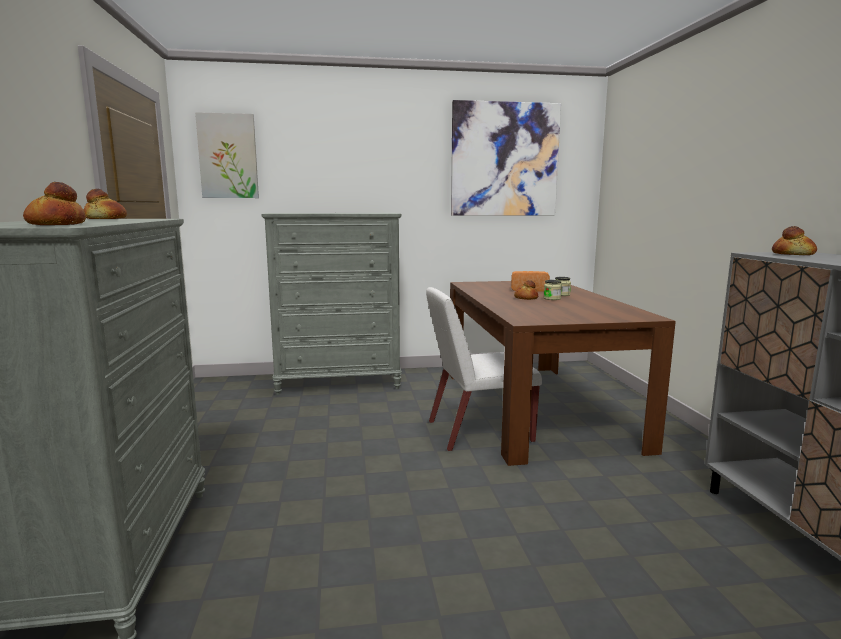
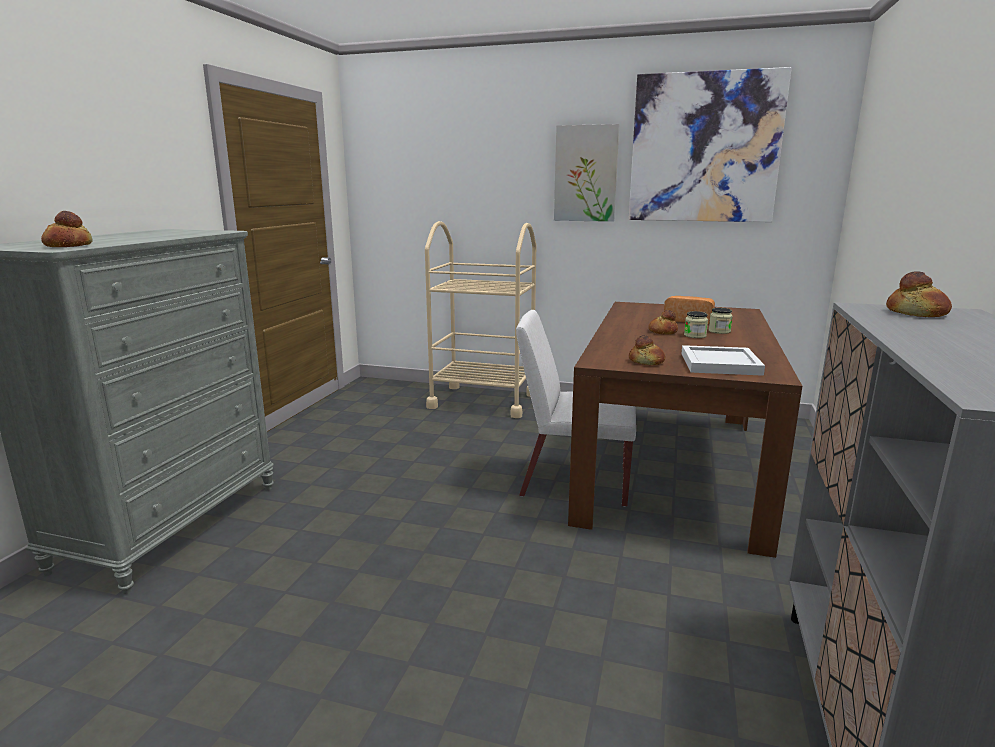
camera: 25 degrees right, 5 degrees up
(106, 219) = (182, 231): bread -> bread (646, 361)
(228, 156) = (391, 153): picture -> picture (586, 174)
(339, 382) = (483, 401): grey dresser -> beige cart
(604, 313) = (721, 364): none -> white tray

